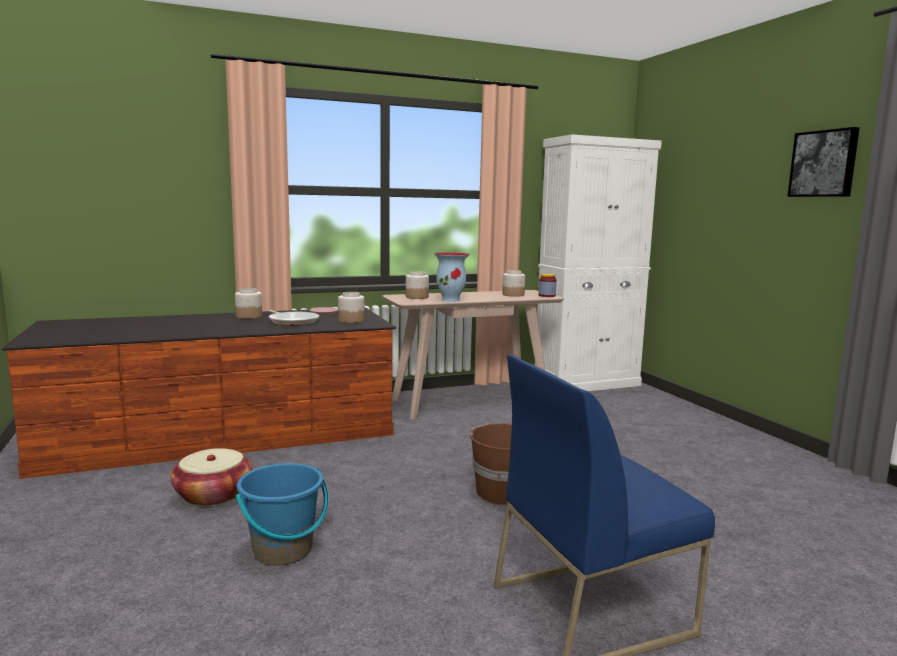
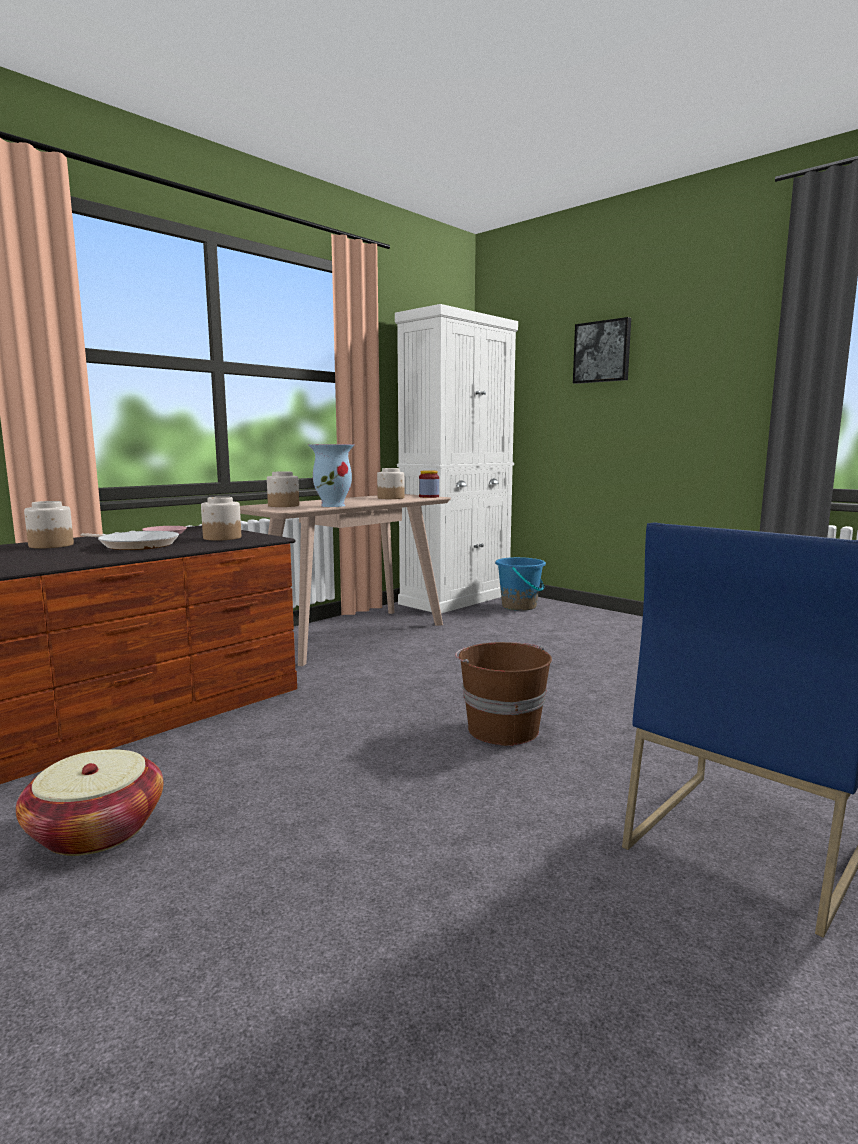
camera: 25 degrees left, 0 degrees up
(283, 551) = (298, 887): blue bucket -> blue bucket (519, 606)
(824, 164) = (718, 337): picture -> picture (602, 352)

